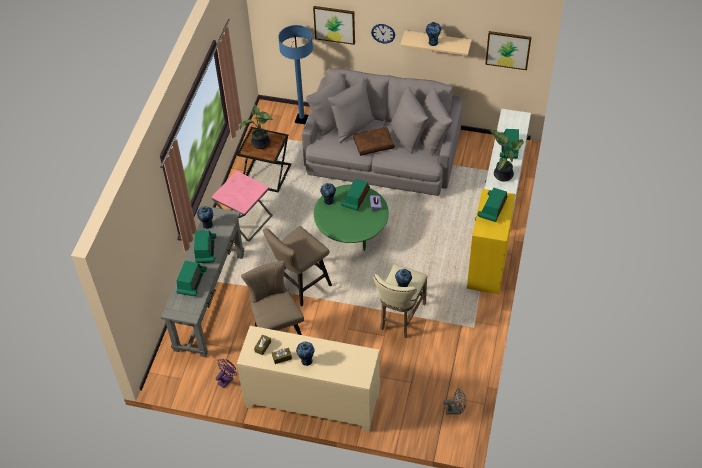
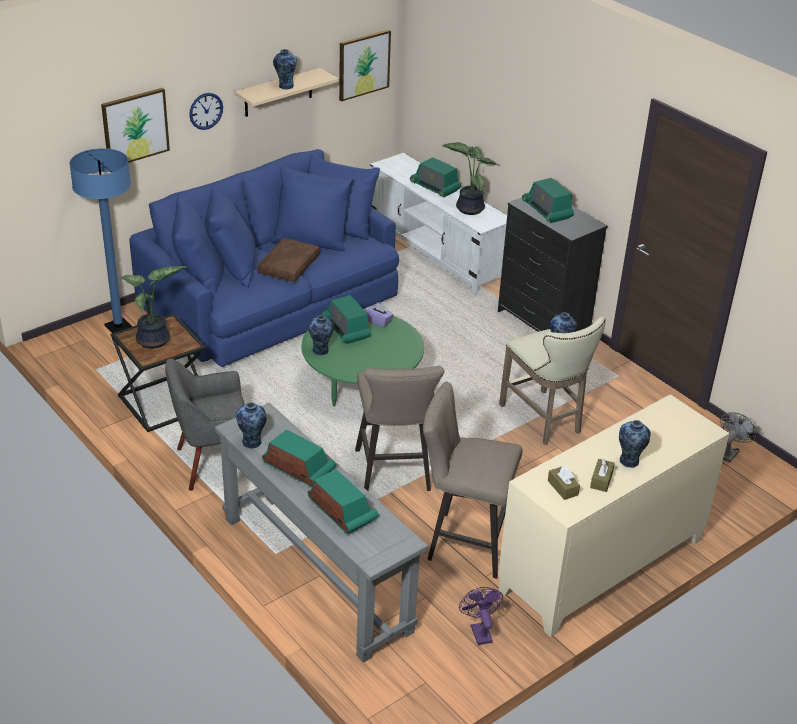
camera: 55 degrees left, 15 degrees down
(244, 220) = (214, 463): pink side table -> grey armchair
(382, 154) = (271, 301): grey sofa -> blue sofa
(486, 268) = (542, 323): yellow dresser -> black dresser

